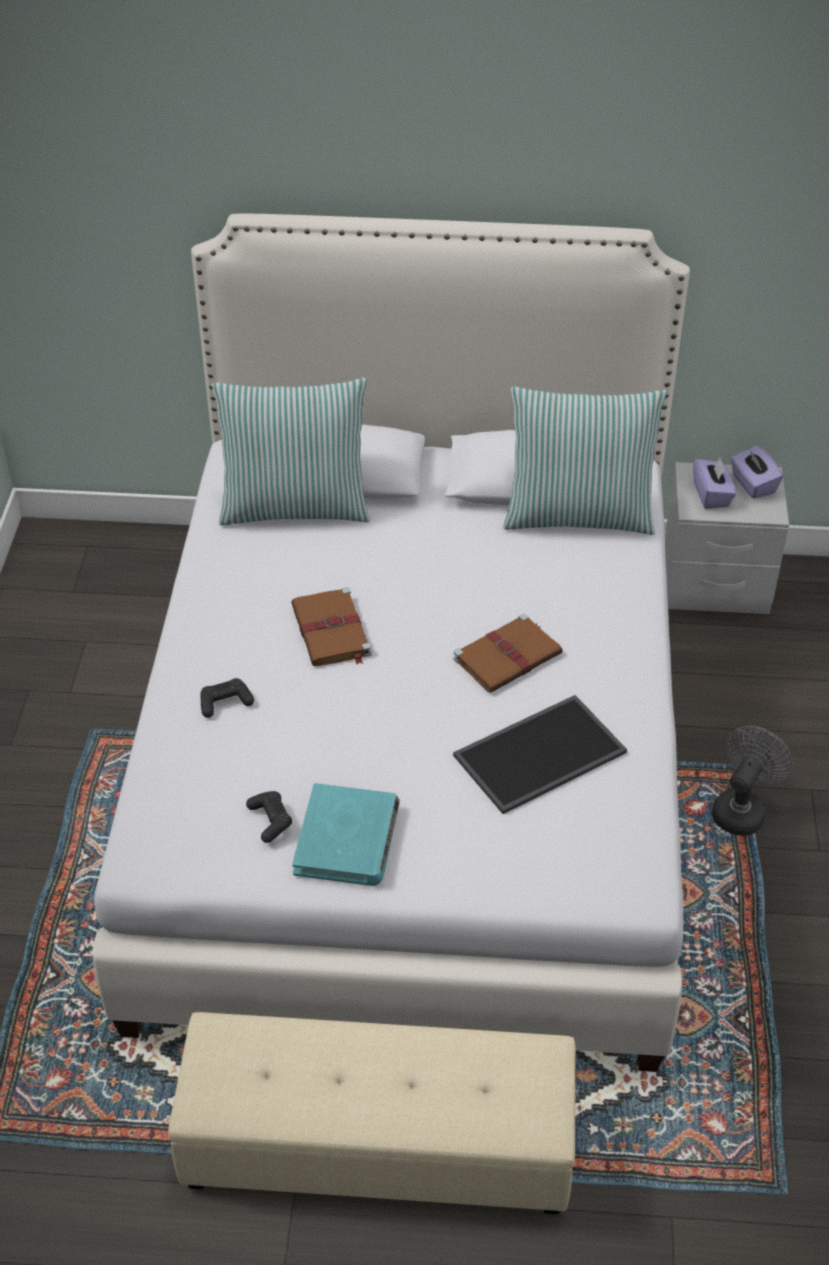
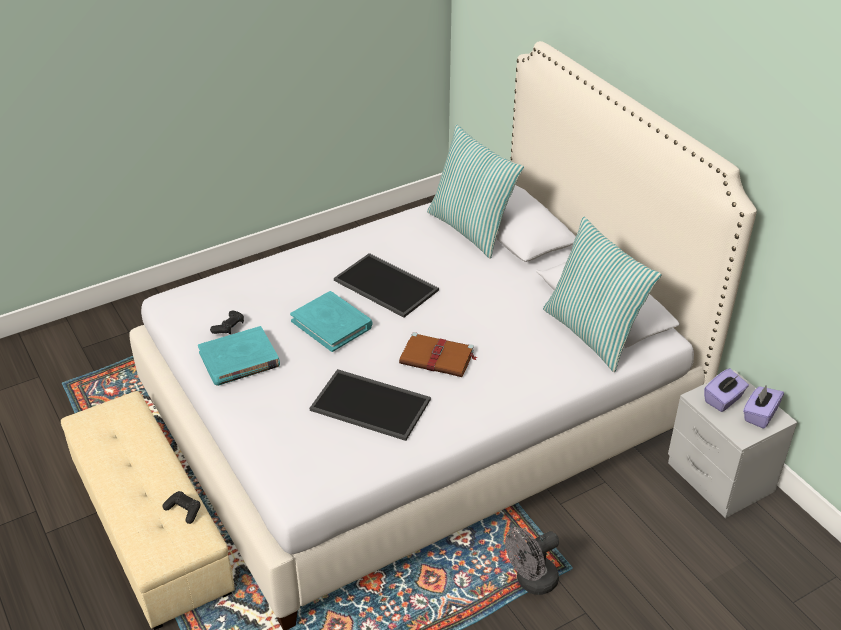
camera: 55 degrees right, 5 degrees down
(225, 703) = (299, 275): black game controller -> black game controller (184, 510)
(331, 631) = (387, 285): brown book -> tray
(362, 717) = (332, 324): none -> turquoise book
(741, 809) = (531, 582): grey fan -> grey fan turned 150 degrees clockwise

